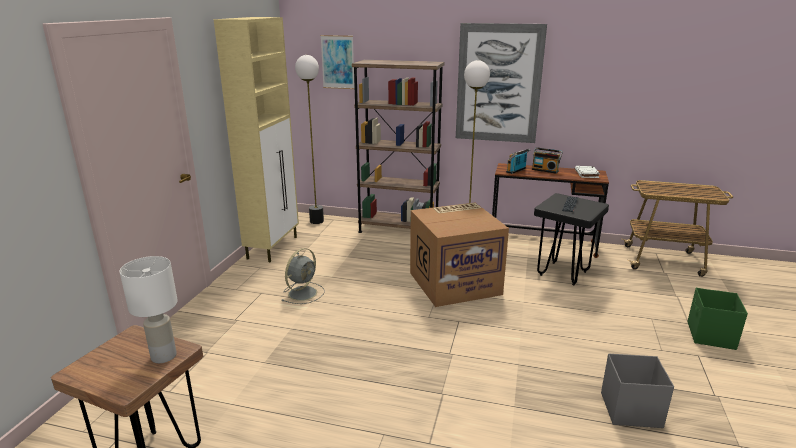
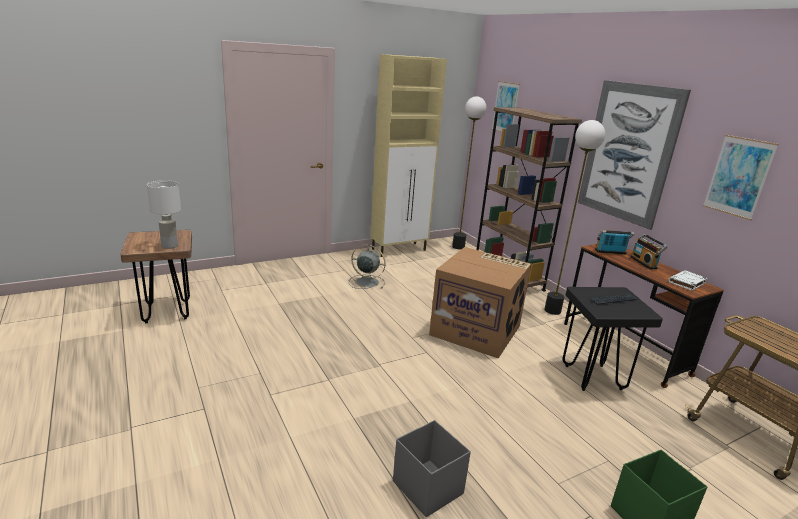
camera: 45 degrees right, 0 degrees up
(303, 293) = (366, 282): grey fan -> grey fan turned 150 degrees counterclockwise
(599, 85) = (738, 177): none -> picture

